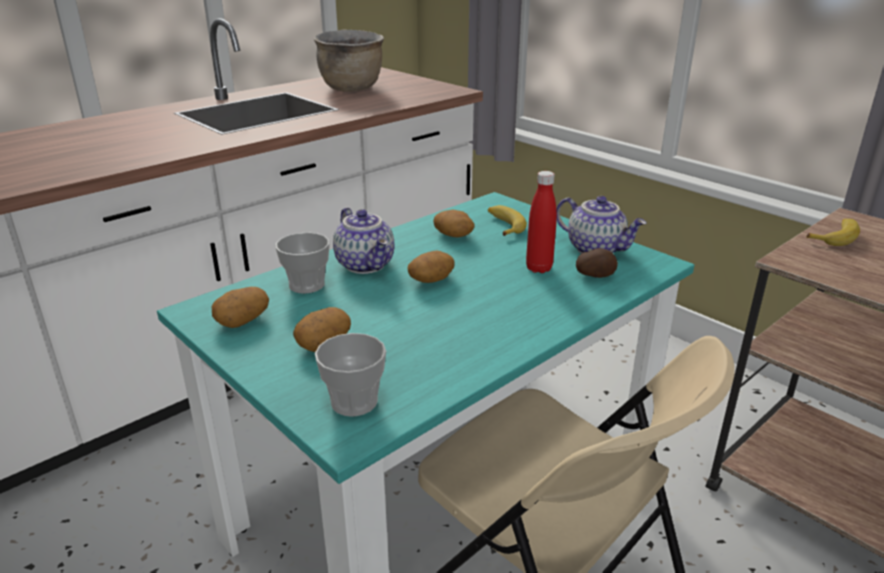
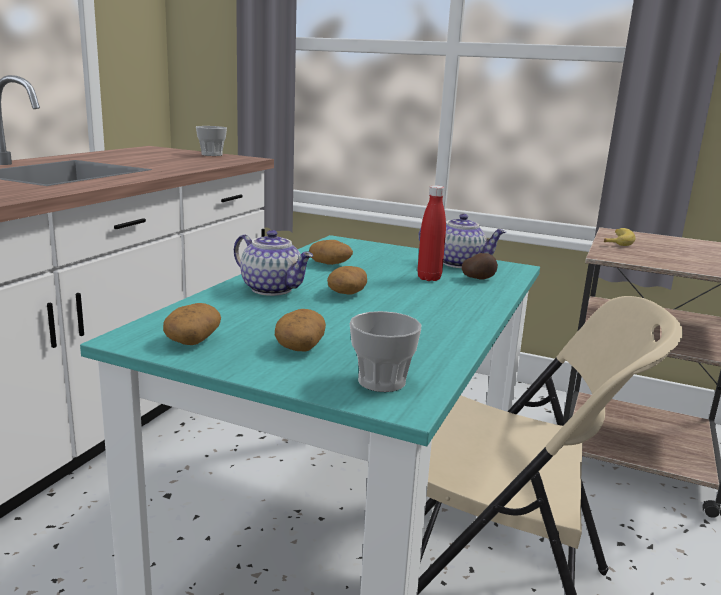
camera: 25 degrees left, 10 degrees down
(306, 285) = (230, 308): cup -> cup (212, 154)
(352, 88) = (144, 157): brown cooking pot -> none
(503, 226) = (366, 255): banana -> none

